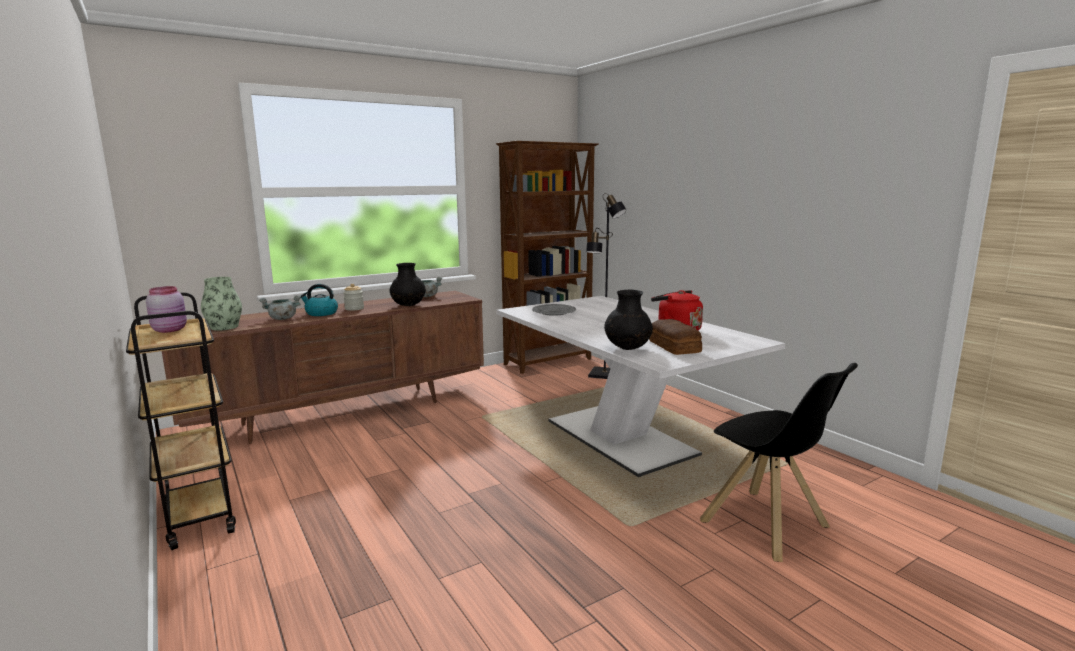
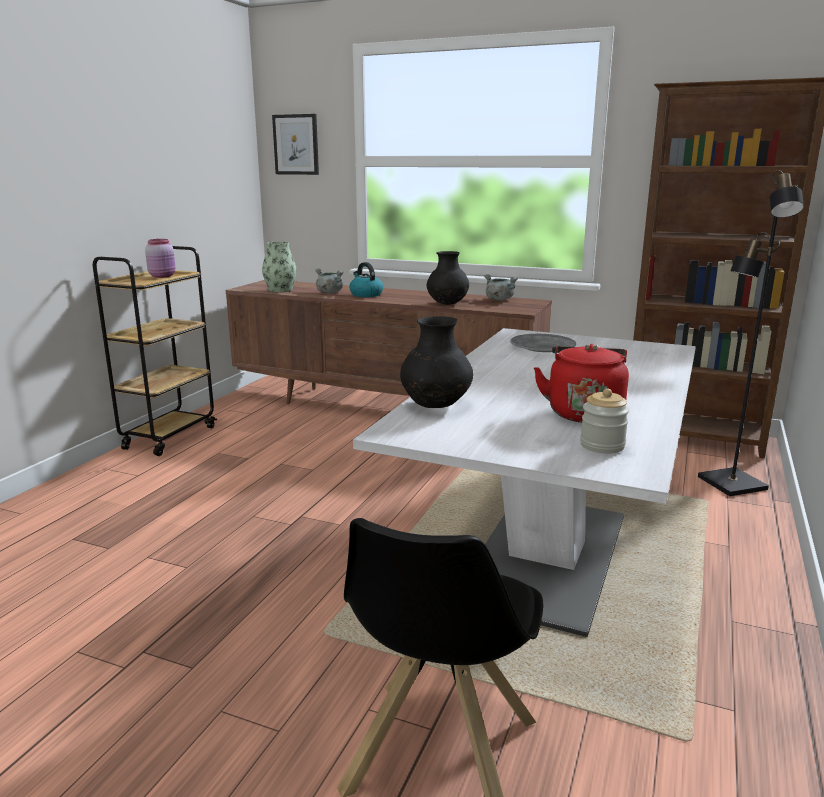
camera: 55 degrees right, 5 degrees up
(171, 176) = (296, 144): none -> picture
(354, 308) = (401, 296): jar -> jar (602, 445)
(674, 347) = (487, 426): bread -> none

